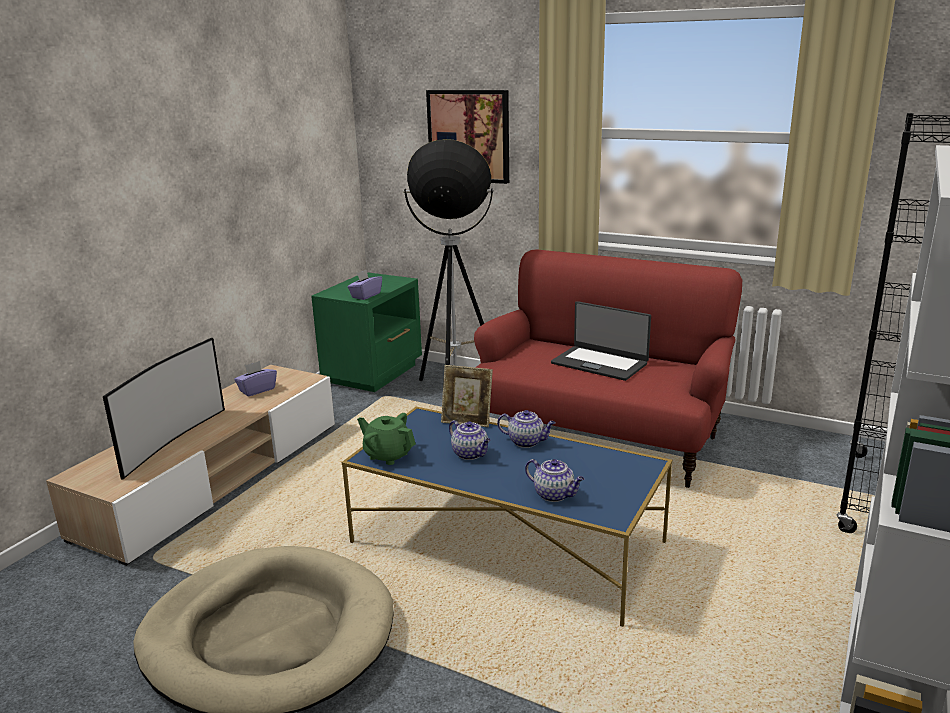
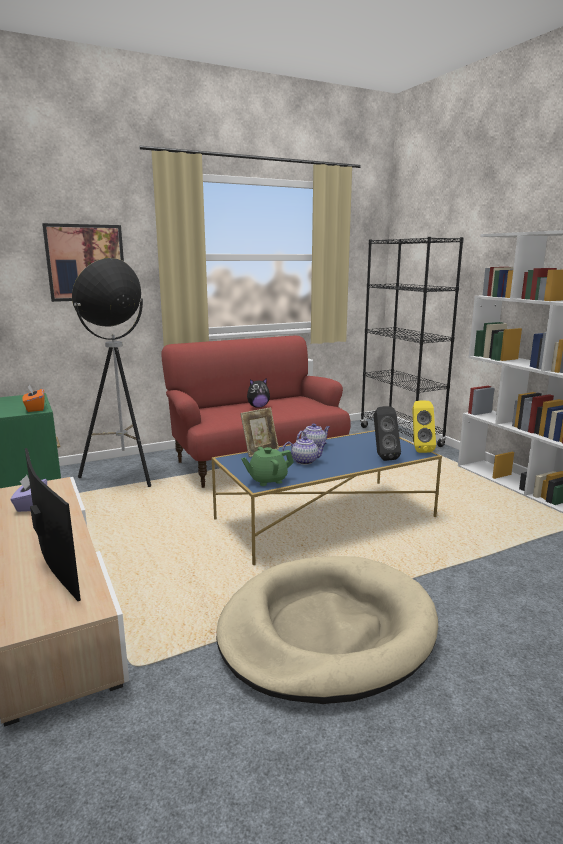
camera: 55 degrees left, 5 degrees down
(365, 295) = (35, 408): purple tissue box -> orange tissue box
(555, 495) = (382, 457): teapot -> black speaker
(600, 363) = (258, 407): laptop -> plush toy
(625, 511) = (419, 449): none -> yellow speaker

